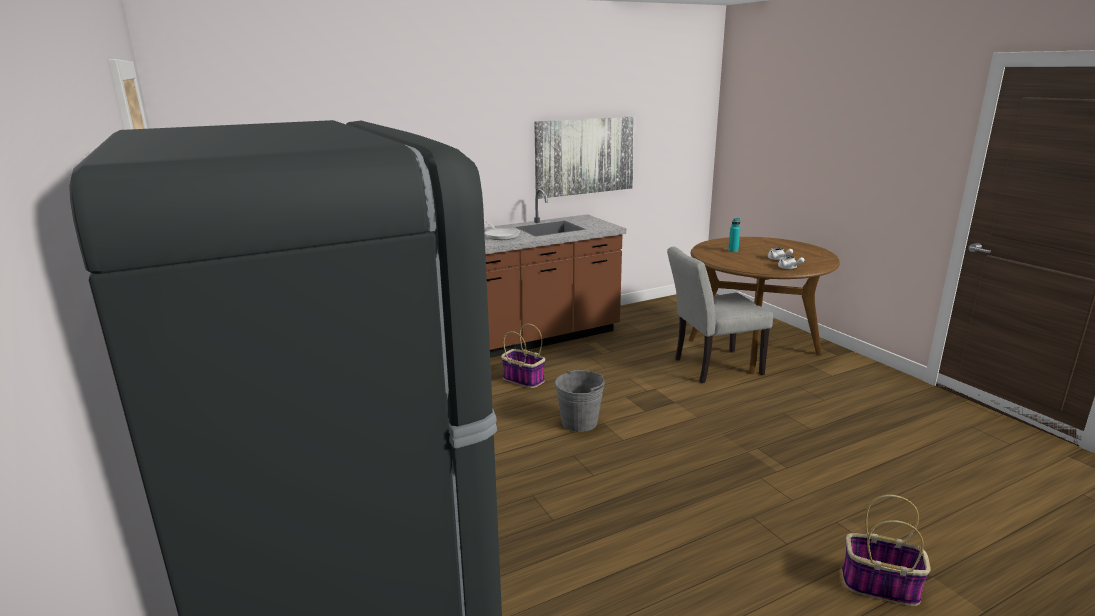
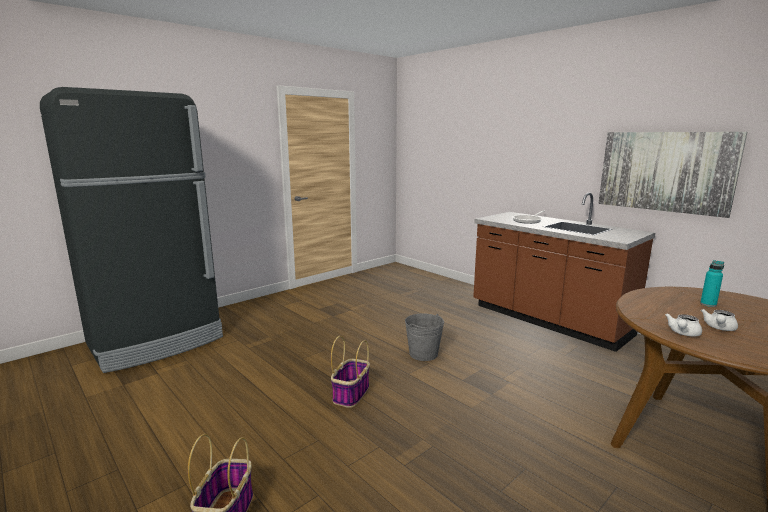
camera: 75 degrees right, 5 degrees down
(522, 379) = (472, 326): basket -> basket (351, 393)
(711, 367) = (596, 414): grey chair -> none

